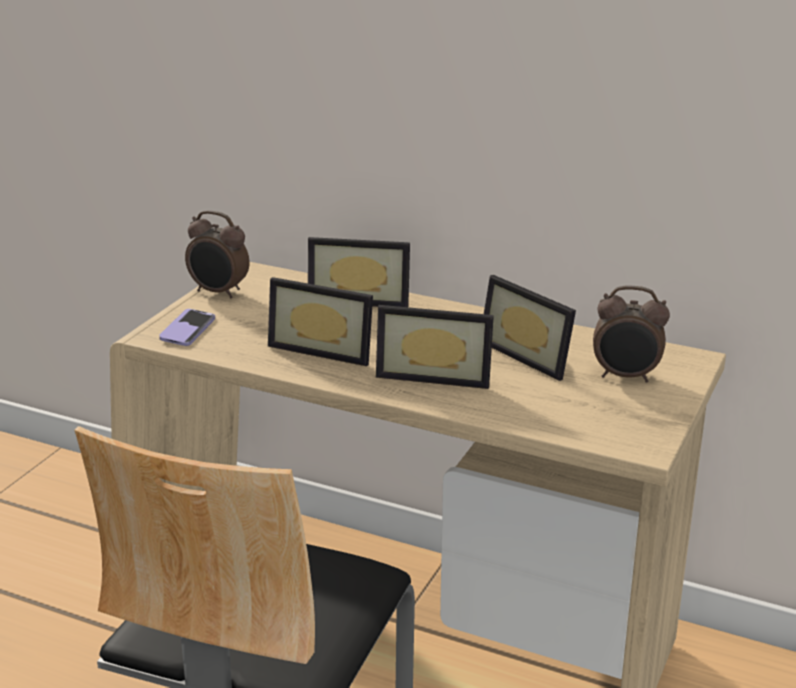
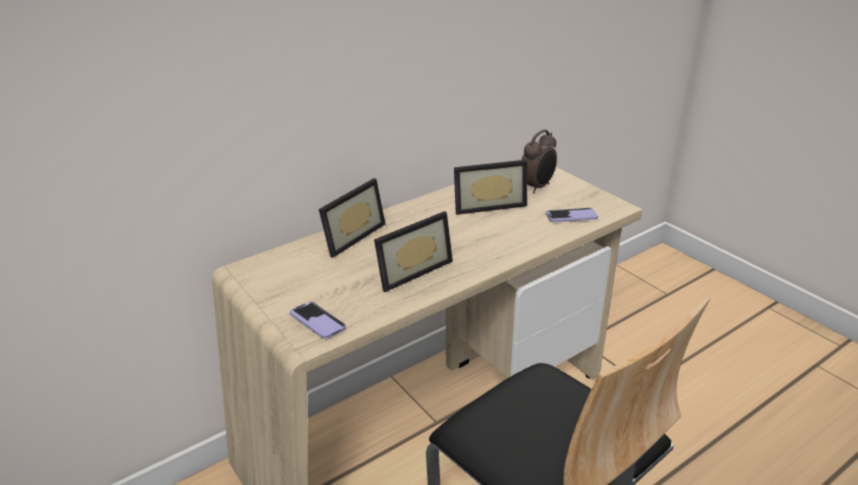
camera: 60 degrees left, 5 degrees up
(219, 292) = (268, 291): alarm clock -> none
(435, 374) = (484, 241): picture frame -> none
(569, 418) = (571, 216): none -> phone

